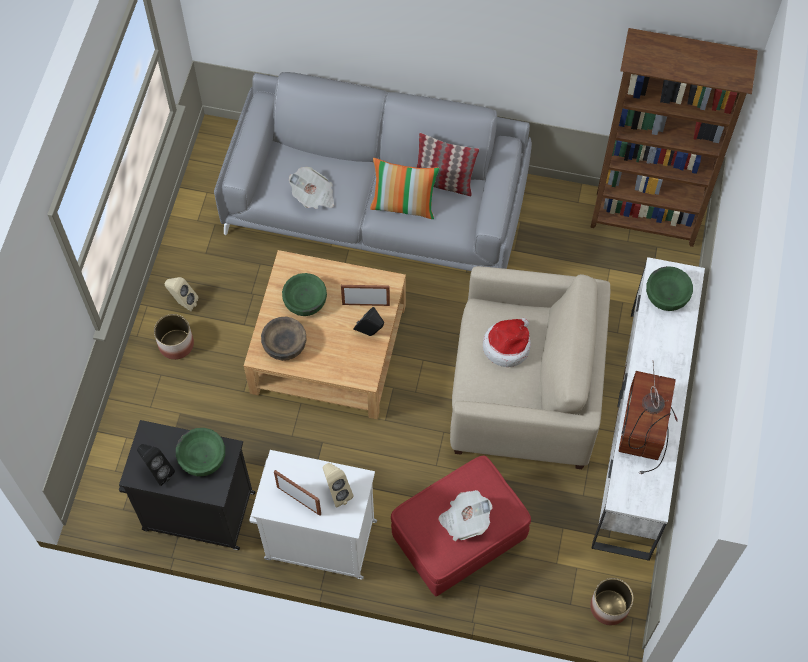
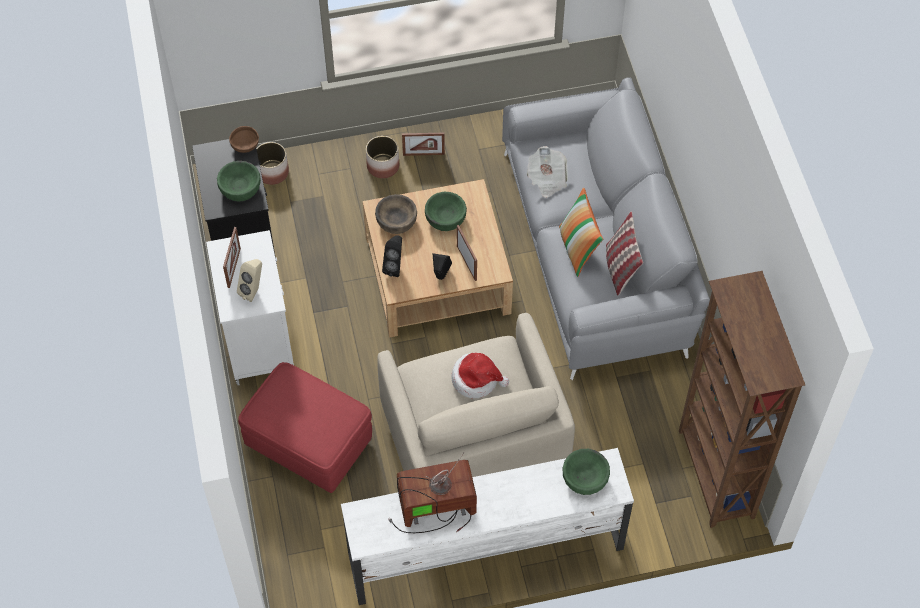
camera: 65 degrees right, 5 degrees down
(150, 433) = (245, 146): none -> brown bowl
(157, 471) = (214, 164): black speaker -> black speaker (395, 266)
(183, 303) = (423, 154): beige speaker -> picture frame
(464, 520) = (299, 416): newspaper -> none
(609, 607) = (298, 587): planter -> planter (272, 172)

